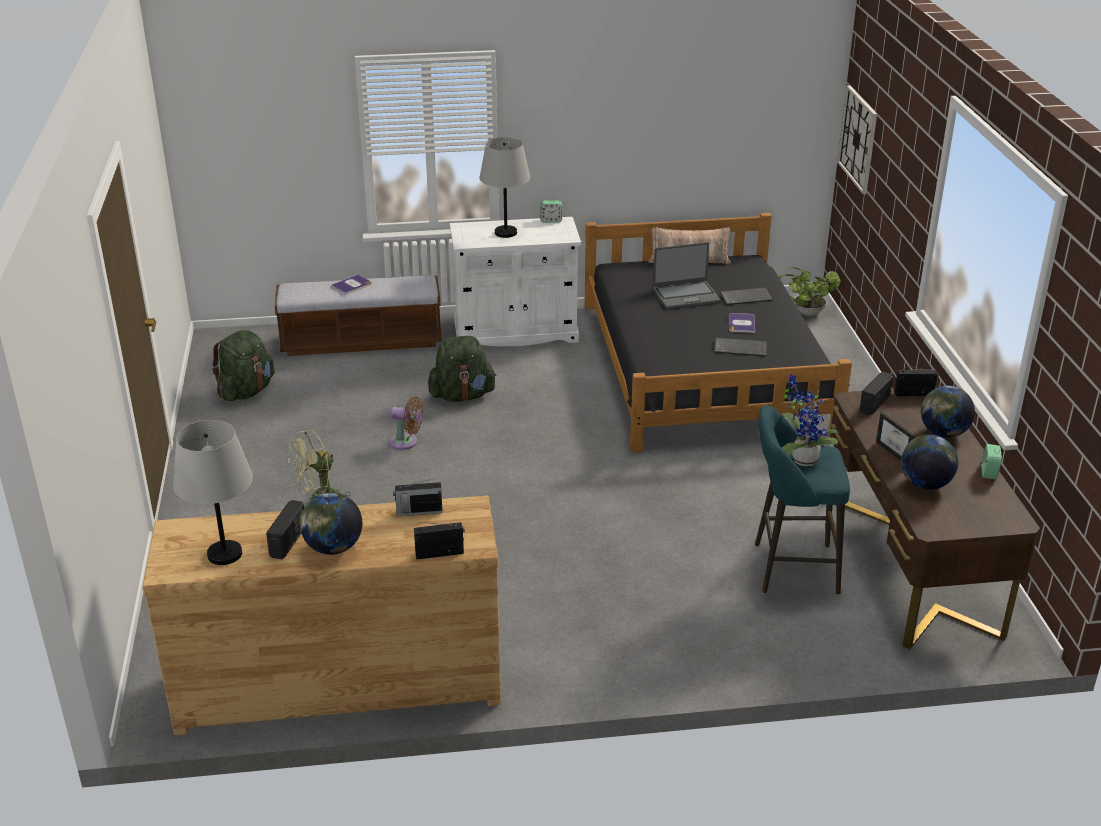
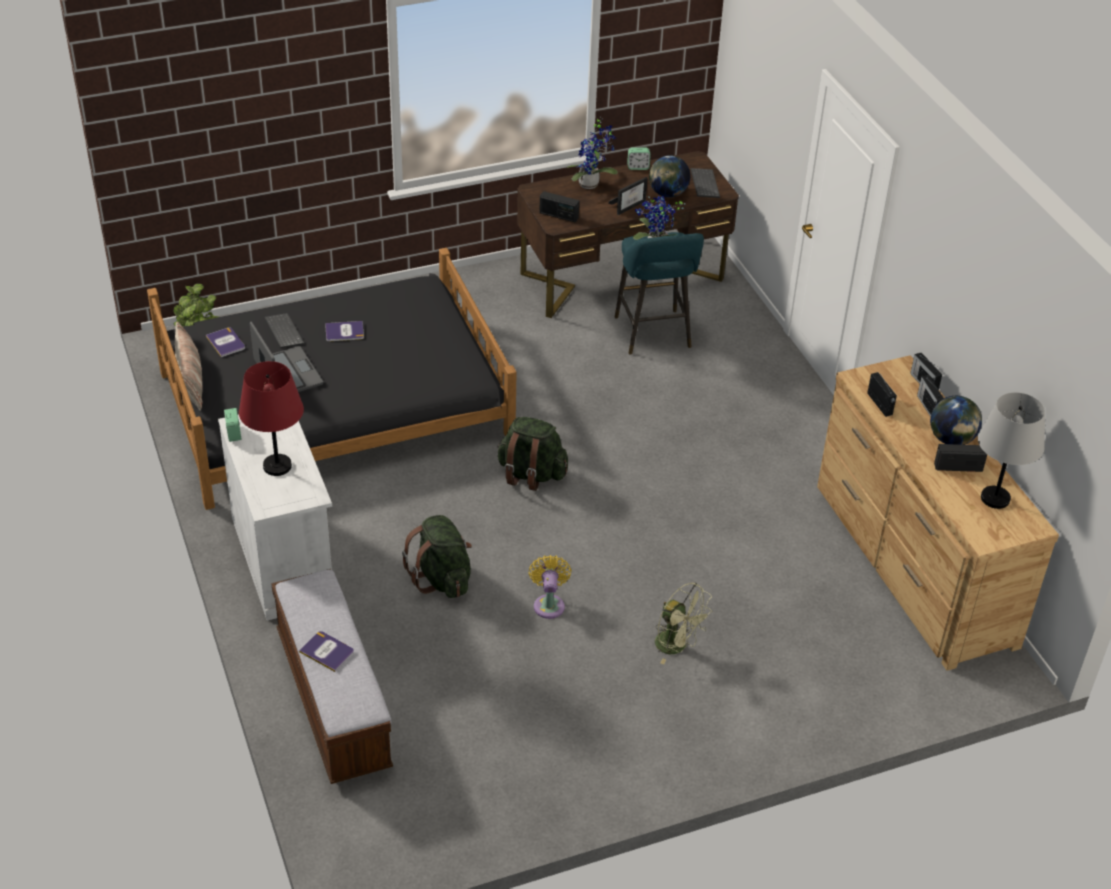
camera: 105 degrees left, 10 degrees up
(246, 391) = (484, 781): green backpack -> green backpack (531, 474)
(406, 442) = (549, 604): brown fan -> yellow fan
(505, 232) = (277, 466): grey table lamp -> red table lamp
(735, 273) = (226, 342): none -> book
(741, 348) = (397, 329): keyboard -> keyboard (703, 184)
(858, 139) = (177, 147): wall clock -> none
(914, 394) = (534, 196): radio -> radio (928, 406)
(943, 433) = (591, 184): globe -> potted plant

